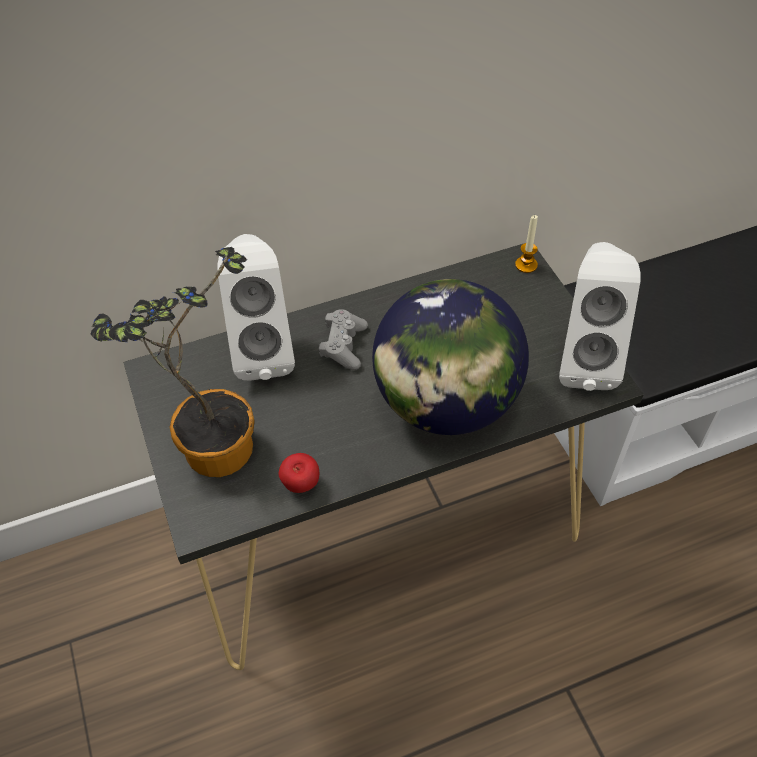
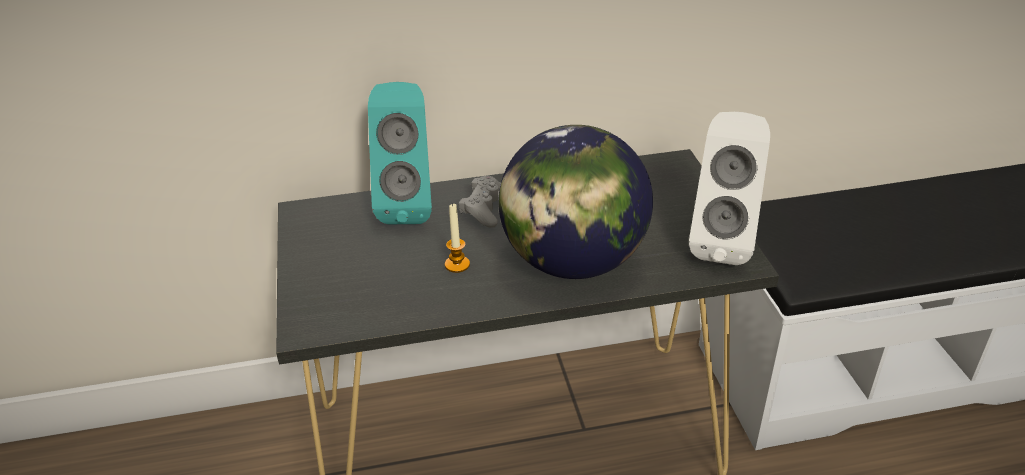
camera: 10 degrees right, 15 degrees down
(209, 445) = (335, 270): potted plant -> none
(263, 351) = (409, 206): white speaker -> turquoise speaker
(301, 485) = (412, 310): apple -> none
(526, 265) = (680, 166): candle -> candle (457, 264)

